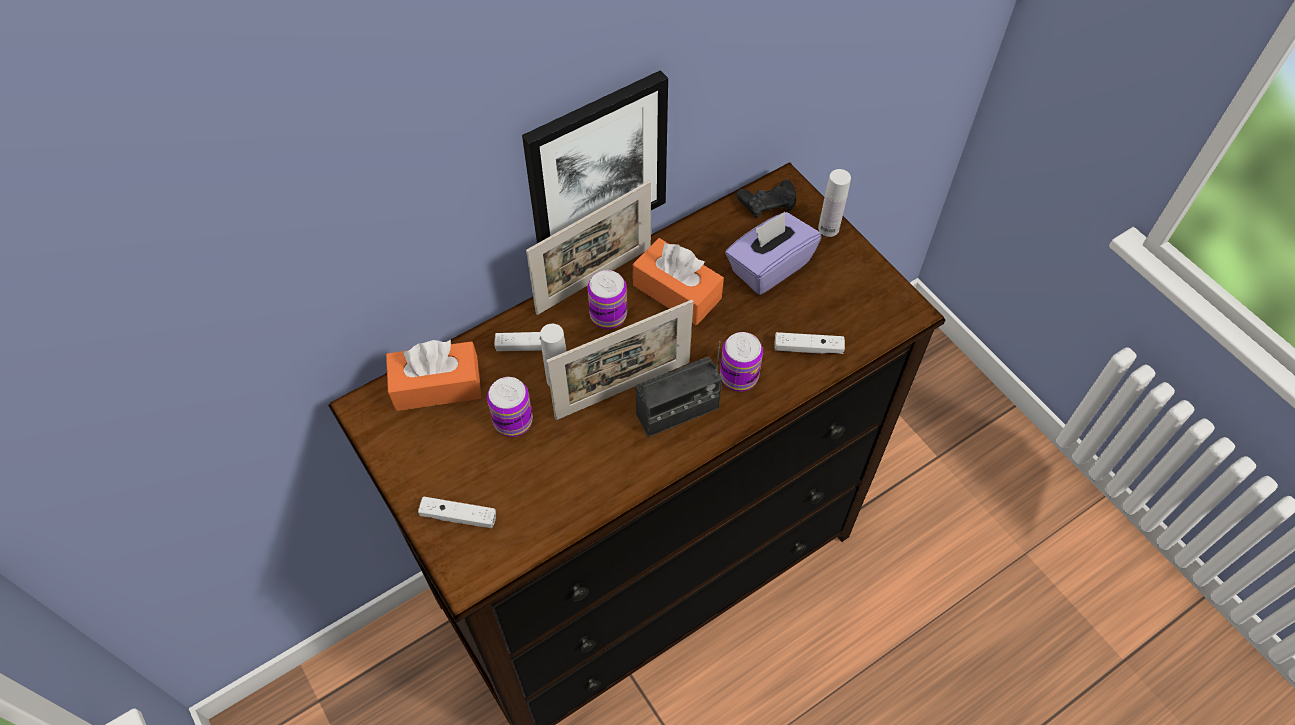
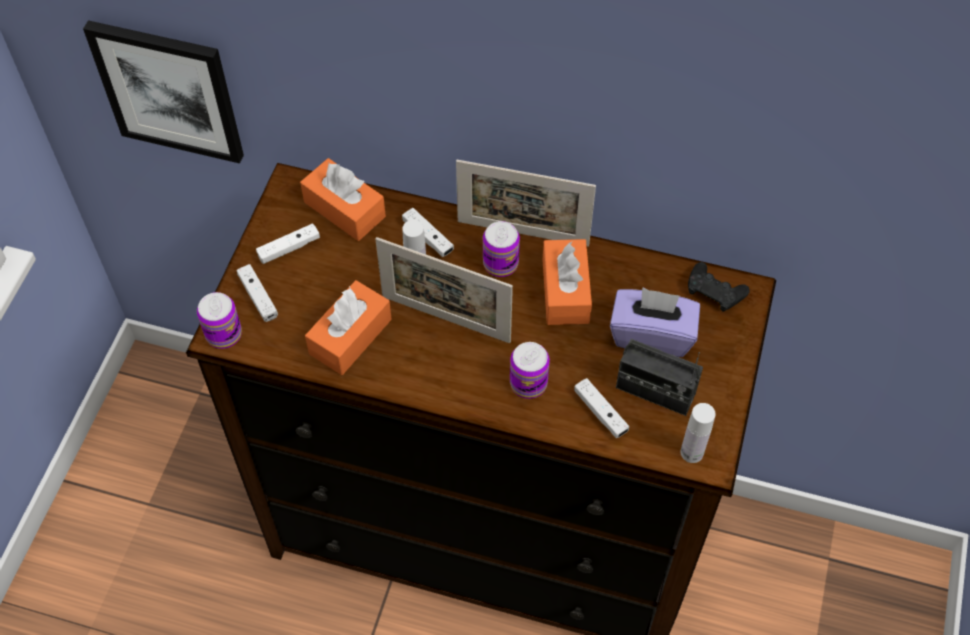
camera: 50 degrees right, 0 degrees up
(432, 456) = (289, 248): none -> white game controller
(513, 421) = (358, 273): can -> can (224, 334)
(572, 472) = (350, 336): none -> orange tissue box
(596, 168) = (564, 144): picture -> picture (169, 90)
(677, 411) = (460, 365): radio -> radio (655, 391)
(828, 228) = (734, 350): white bottle -> white bottle (691, 452)

